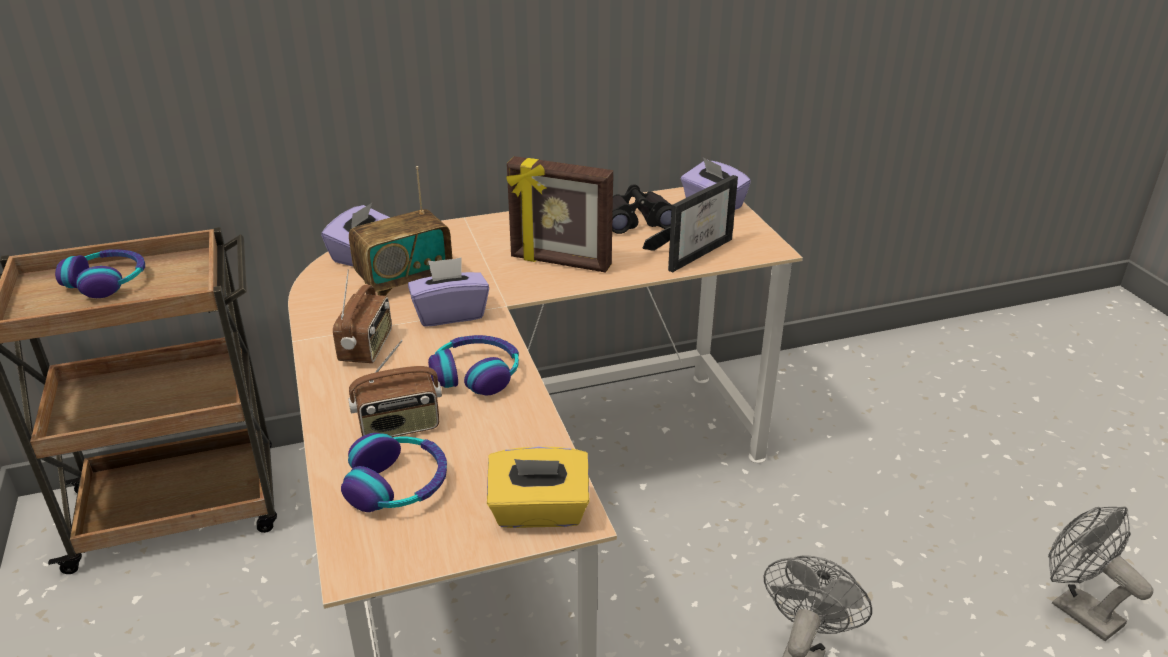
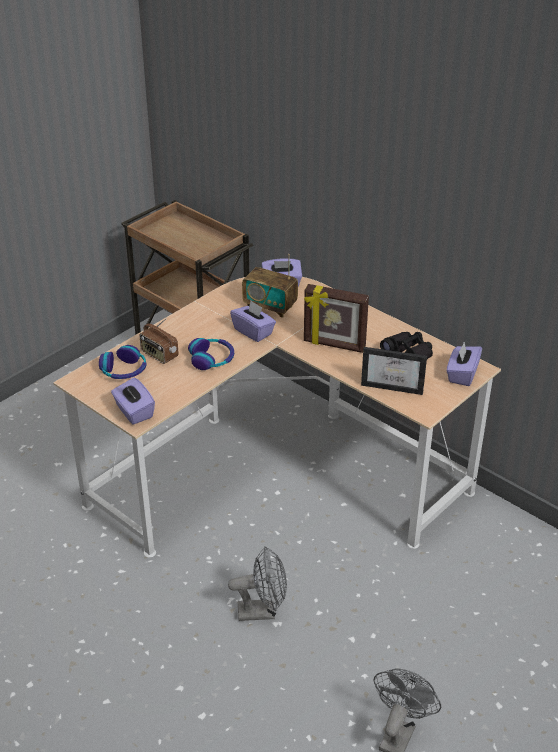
camera: 60 degrees right, 5 degrees up
(107, 282) = (189, 233): headphones -> none
(367, 347) = (206, 322): radio -> none
(539, 512) = (134, 412): yellow tissue box -> purple tissue box
(560, 262) = (334, 345): picture frame -> picture frame turned 60 degrees counterclockwise

